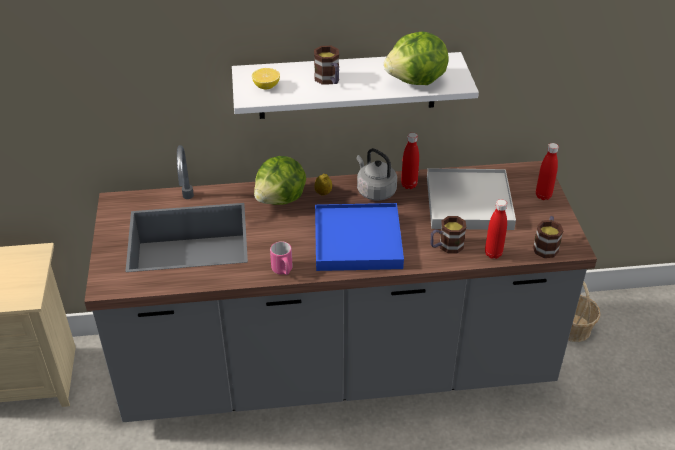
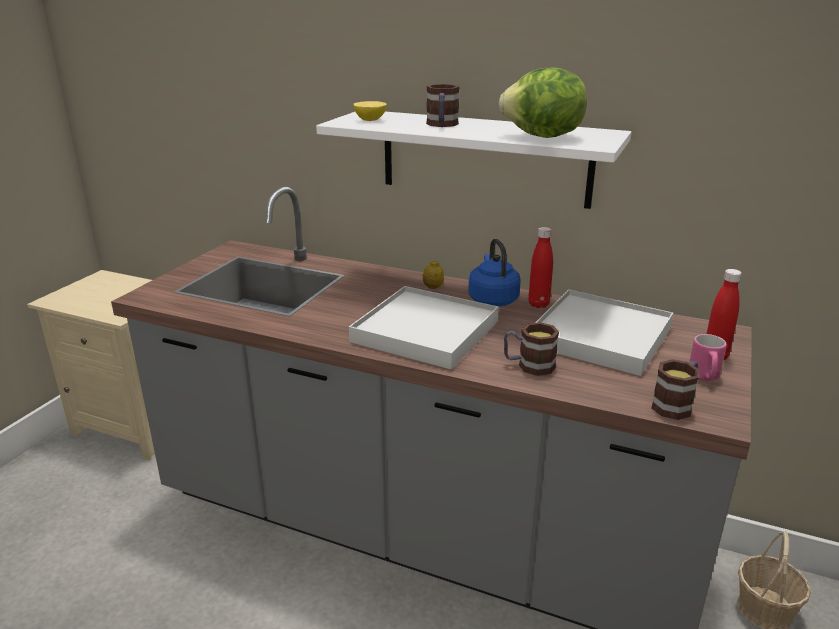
camera: 30 degrees right, 15 degrees down
(281, 199) = (383, 281): lettuce -> none
(283, 271) = (315, 332): pink mug -> pink mug (704, 377)
(357, 240) = (425, 331): blue tray -> white tray
(374, 191) = (492, 299): grey kettle -> blue kettle
(493, 254) = (587, 390): red bottle -> none

